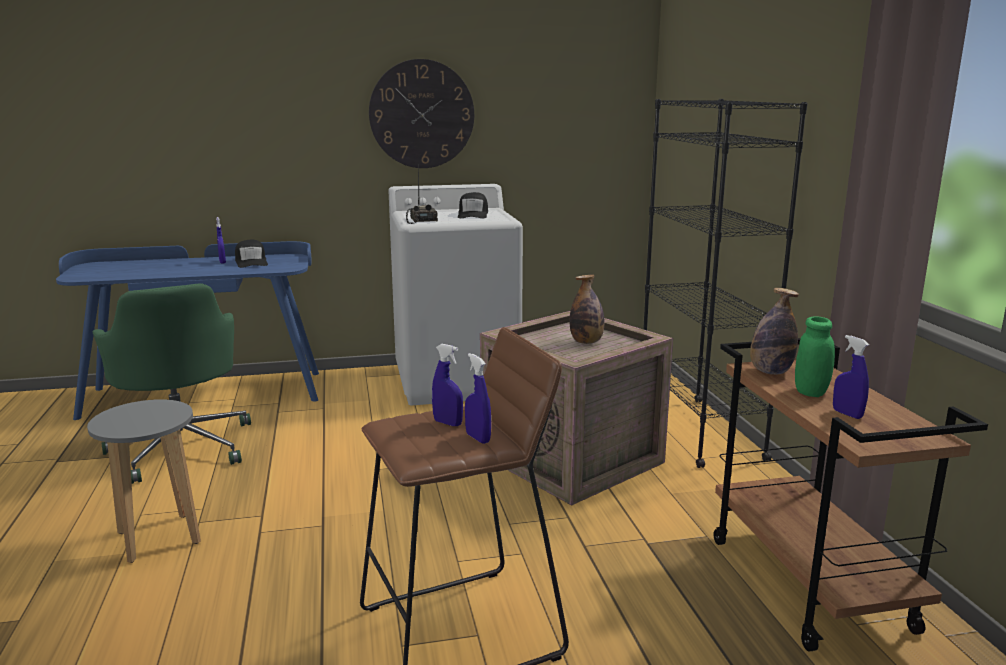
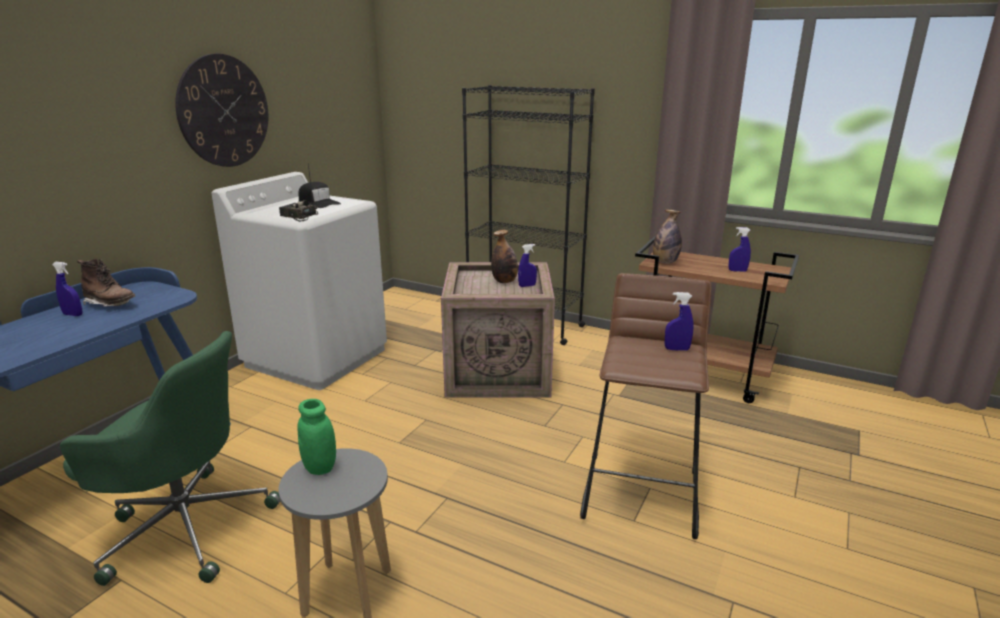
camera: 50 degrees left, 5 degrees up
(251, 262) = (110, 304): black cap -> brown boot
(448, 423) = (642, 349): blue spray bottle -> blue spray bottle (527, 286)
(810, 392) = (702, 266): green jar -> green jar (320, 467)

